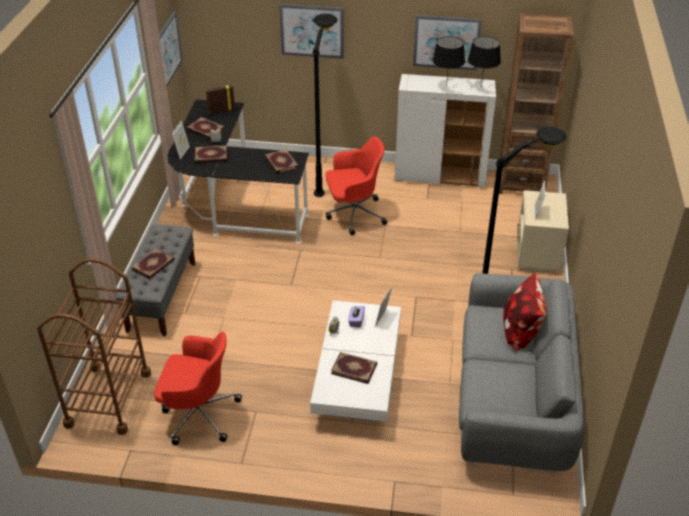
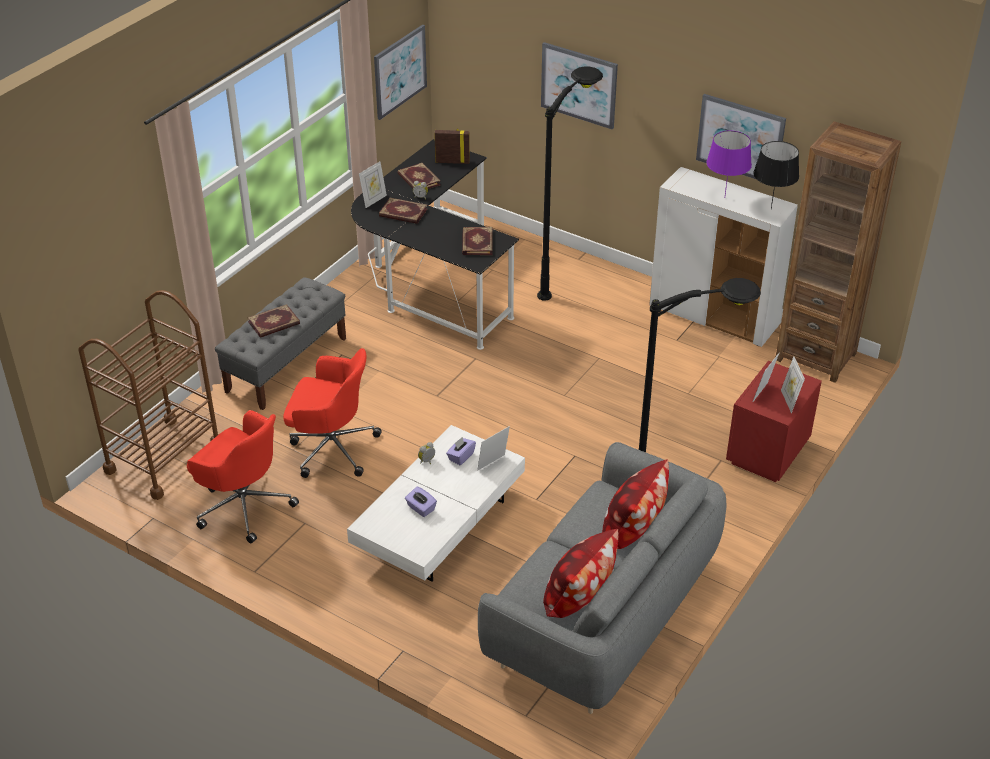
camera: 25 degrees right, 0 degrees up
(353, 214) = (569, 333): red office chair -> red office chair (331, 447)
(354, 368) = (421, 508): book -> purple tissue box
(446, 87) = (724, 198): black table lamp -> purple table lamp
(522, 392) = (580, 597): none -> pillow
(536, 256) = (766, 454): beige nightstand -> red nightstand
(557, 212) = (789, 401): none -> picture frame

